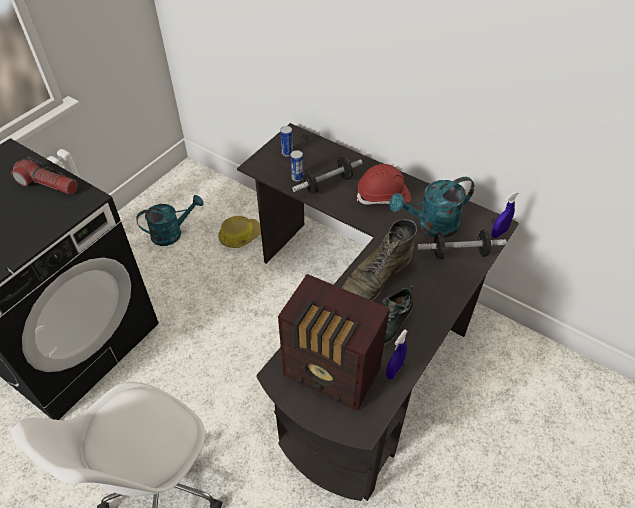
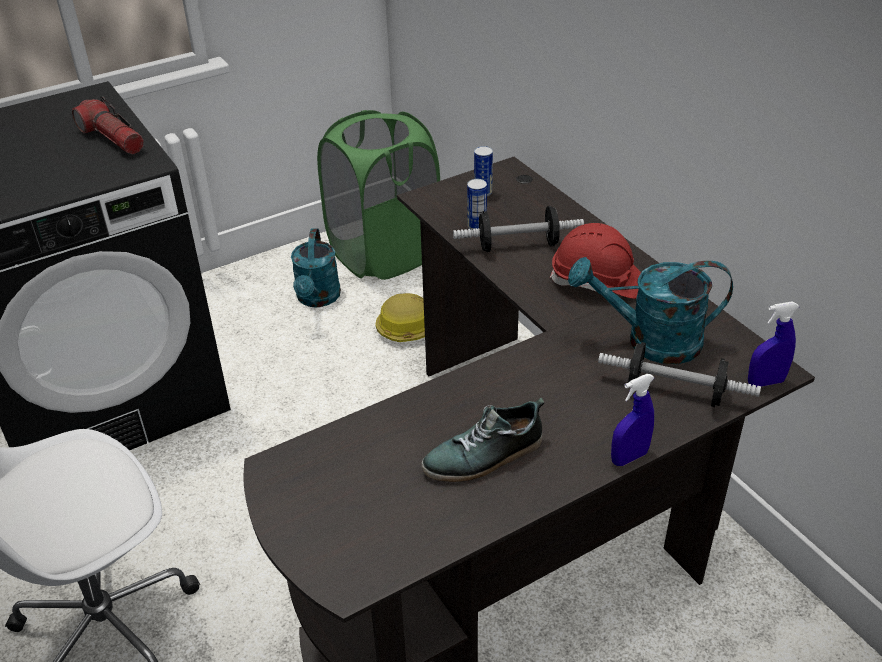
camera: 25 degrees right, 10 degrees down
(172, 233) = (317, 299): turquoise watering can -> turquoise watering can turned 90 degrees clockwise
(197, 191) = (384, 254): none -> green laundry basket
(332, 374) = (354, 494): radio -> none
(374, 280) = (506, 389): green boot -> none
(394, 370) = (454, 521): blue spray bottle -> blue spray bottle (629, 457)

